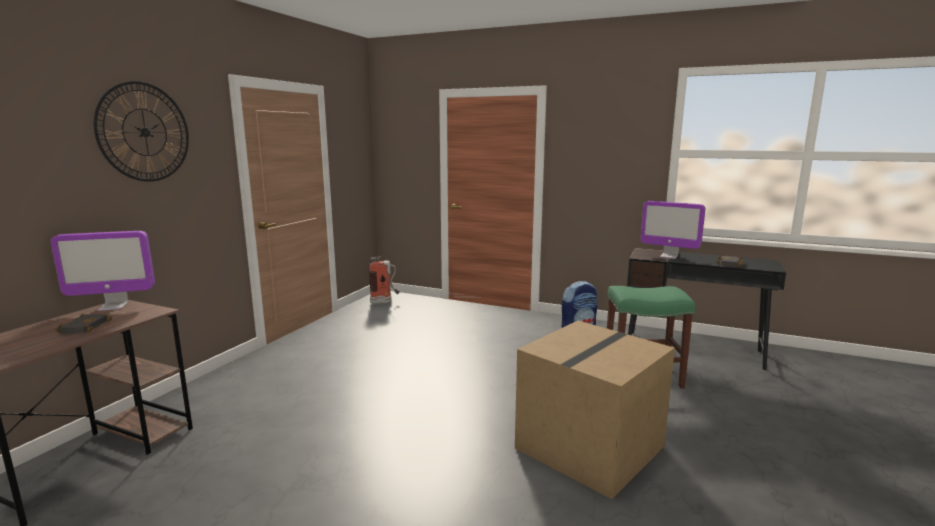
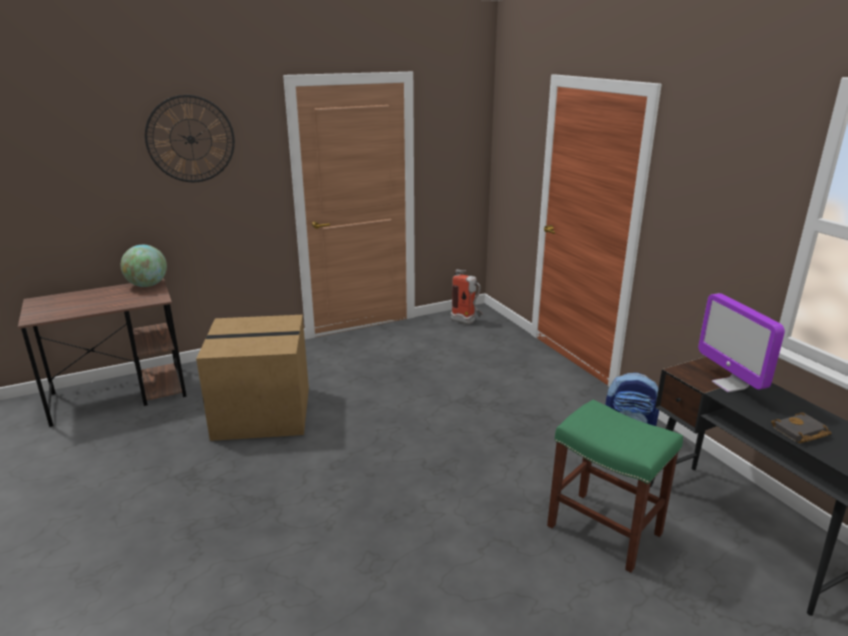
camera: 40 degrees right, 10 degrees up
(84, 327) = (107, 301): black book -> none
(113, 306) = (147, 285): monitor -> globe
(589, 445) = (414, 571): cardboard box -> cardboard box (264, 412)

